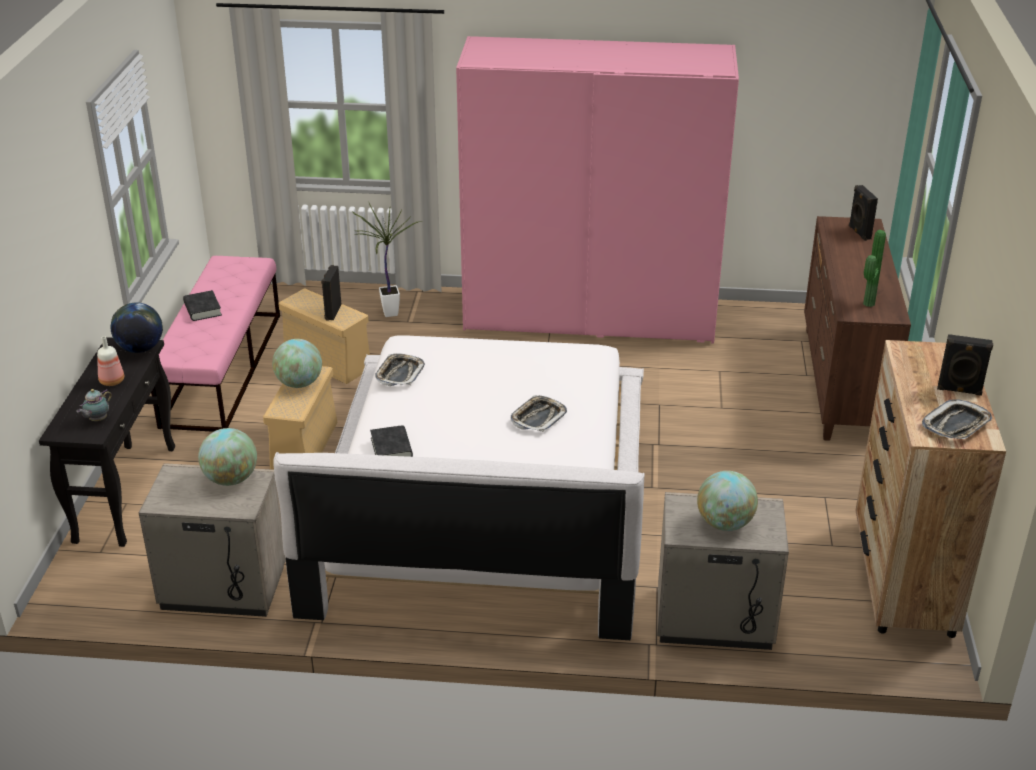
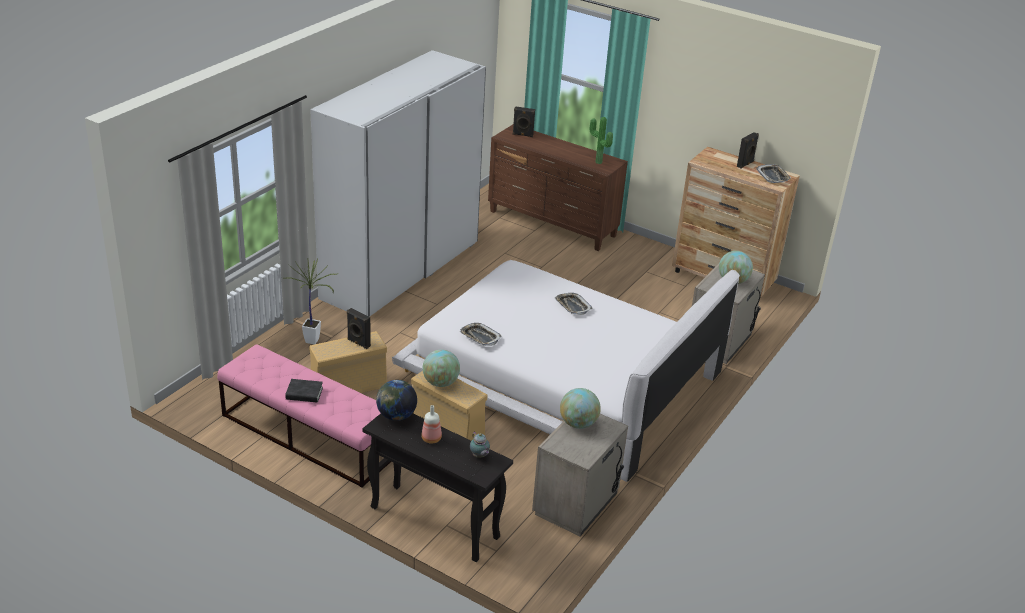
camera: 65 degrees left, 0 degrees up
(391, 448) = (563, 365): black book -> none
(590, 316) = (400, 269): pink wardrobe -> white wardrobe

